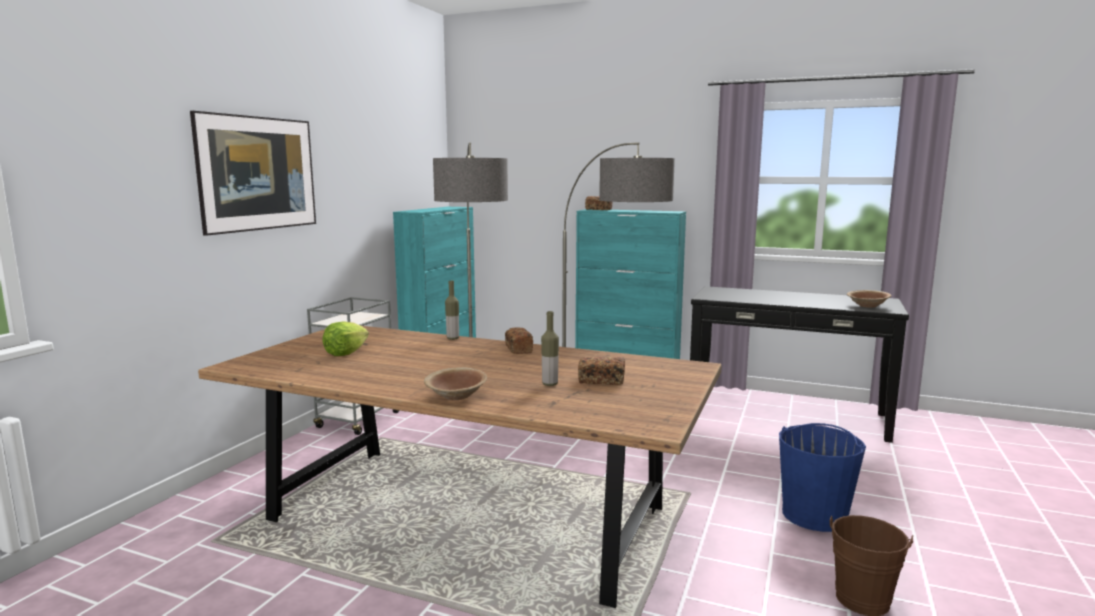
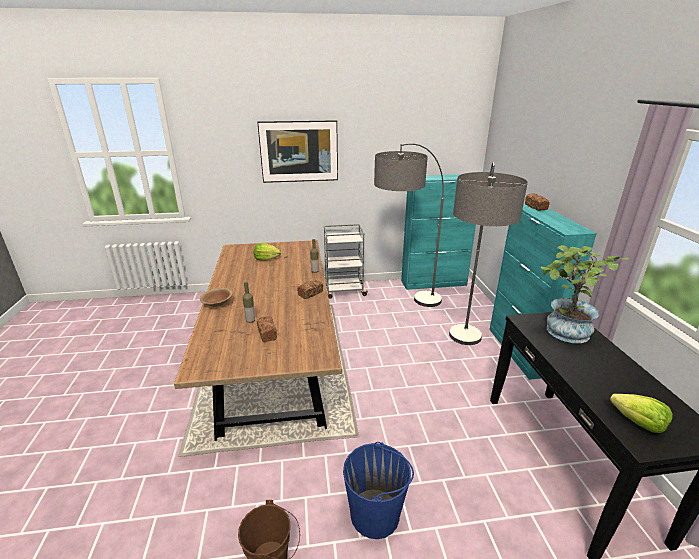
camera: 60 degrees right, 15 degrees up
(738, 294) = (562, 333): none -> potted plant
(867, 306) = (638, 423): brown bowl -> lettuce

